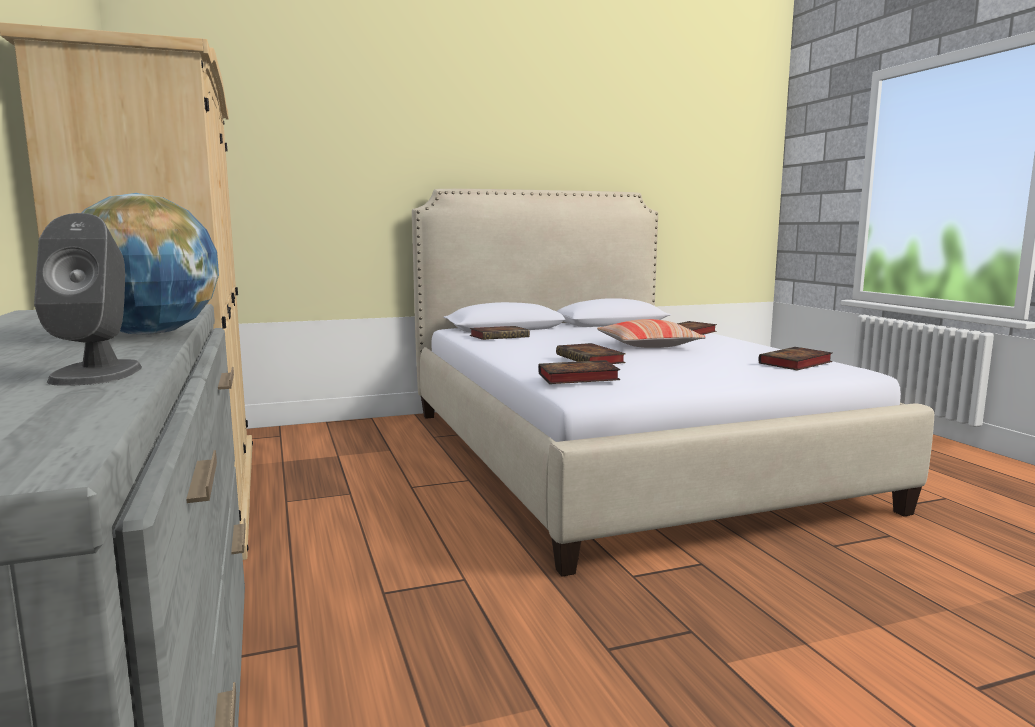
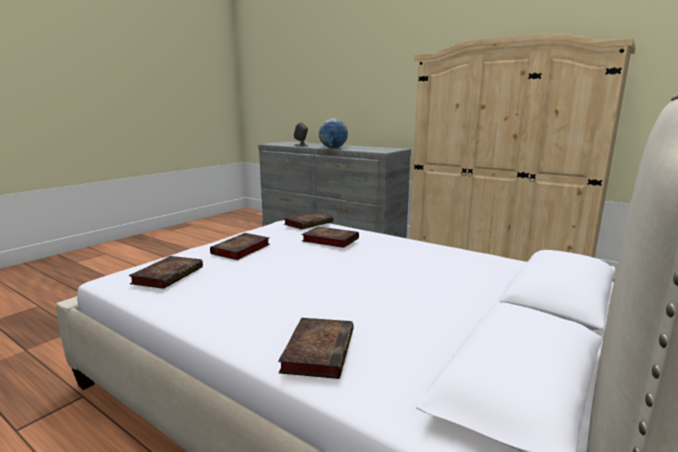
camera: 145 degrees right, 5 degrees up
(500, 336) = (487, 267): book -> book (240, 250)
(648, 345) = (325, 283): pillow -> none

